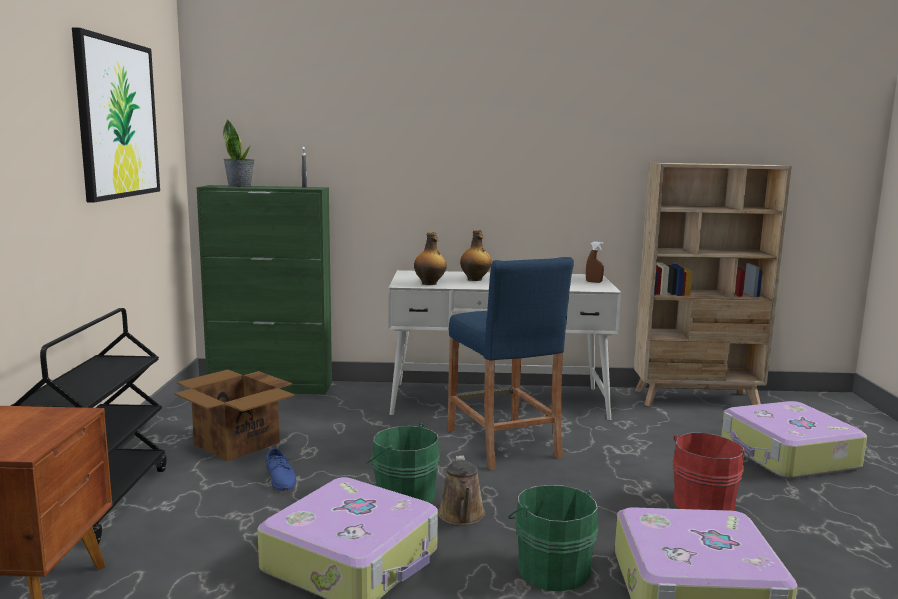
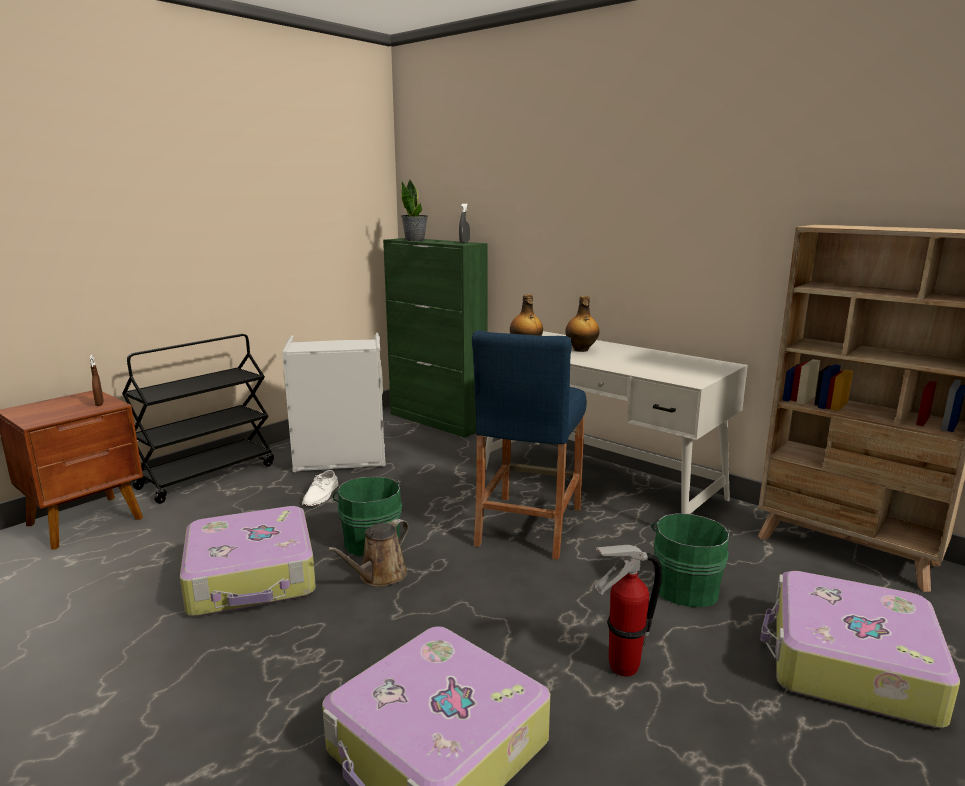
camera: 40 degrees right, 5 degrees up
(117, 119) = (284, 183): picture -> none
(237, 444) = (340, 460): cardboard box -> grey laundry basket
(281, 477) = (321, 495): blue shoe -> white shoe
(551, 568) = (361, 654): green bucket -> green bucket (686, 587)
(593, 282) = (705, 372): brown spray bottle -> brown spray bottle (99, 404)
(704, 502) = (622, 667): red bucket -> fire extinguisher

